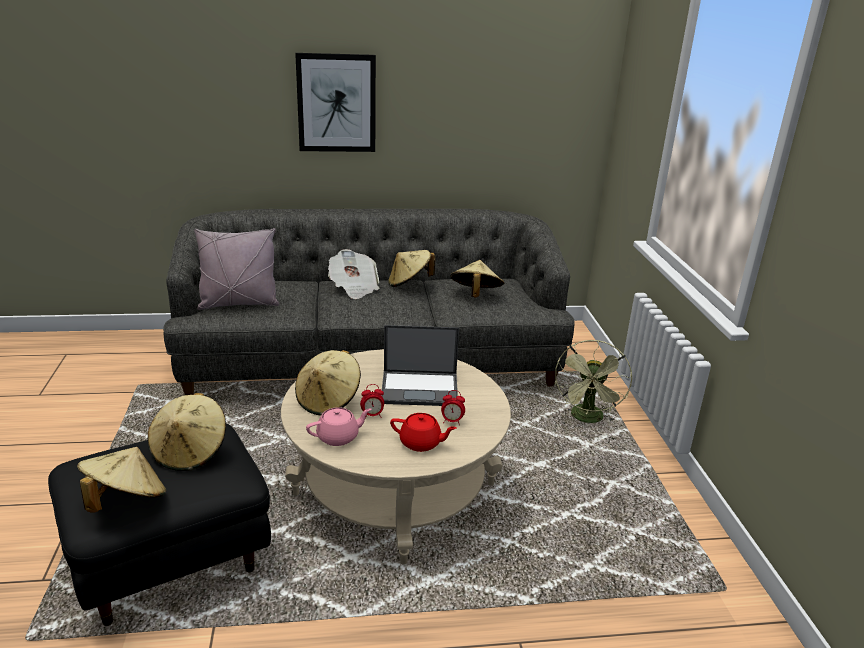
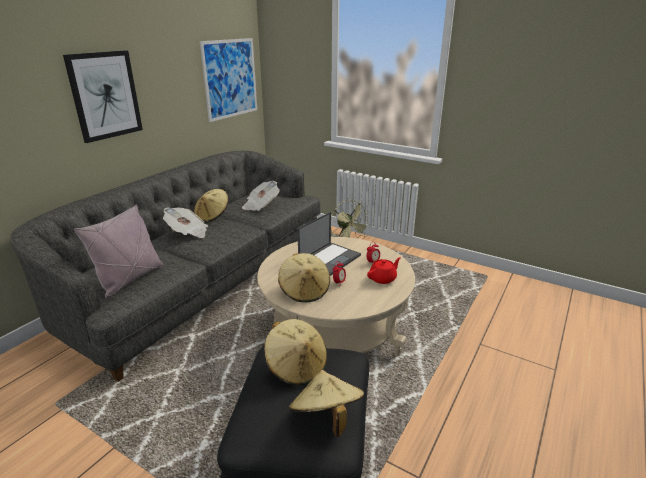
camera: 50 degrees left, 0 degrees up
(338, 437) = (348, 301): pink teapot -> none
(475, 295) = (261, 205): beige hat -> newspaper
(544, 110) = (230, 79): none -> picture

